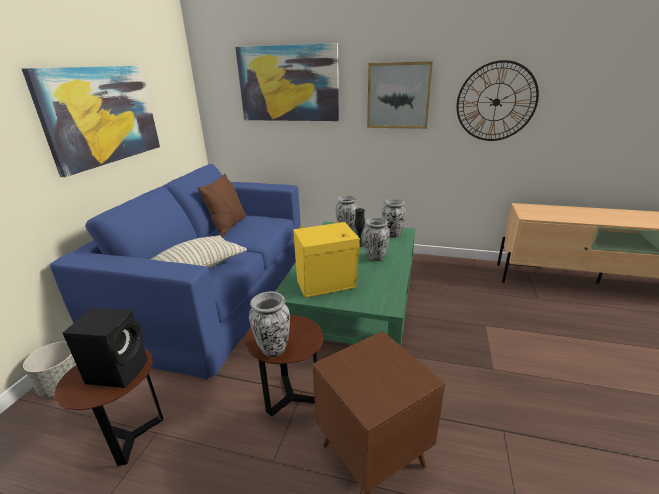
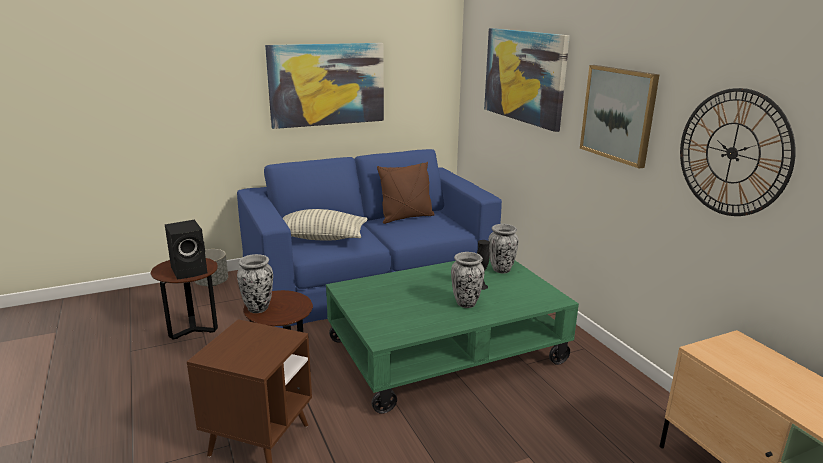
camera: 50 degrees right, 5 degrees down
(328, 285) = (379, 299): yellow speaker -> none
(392, 235) = (534, 296): vase -> none

